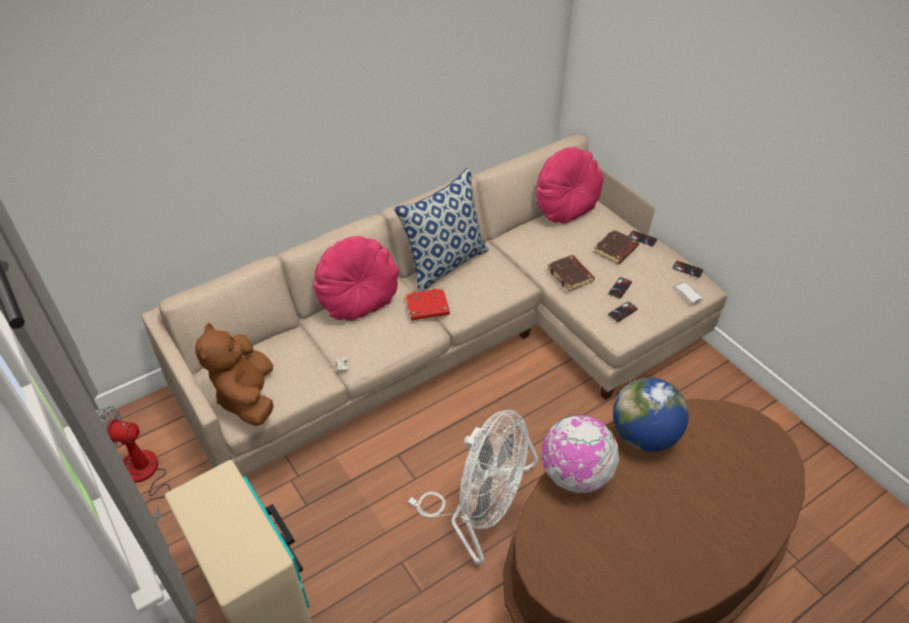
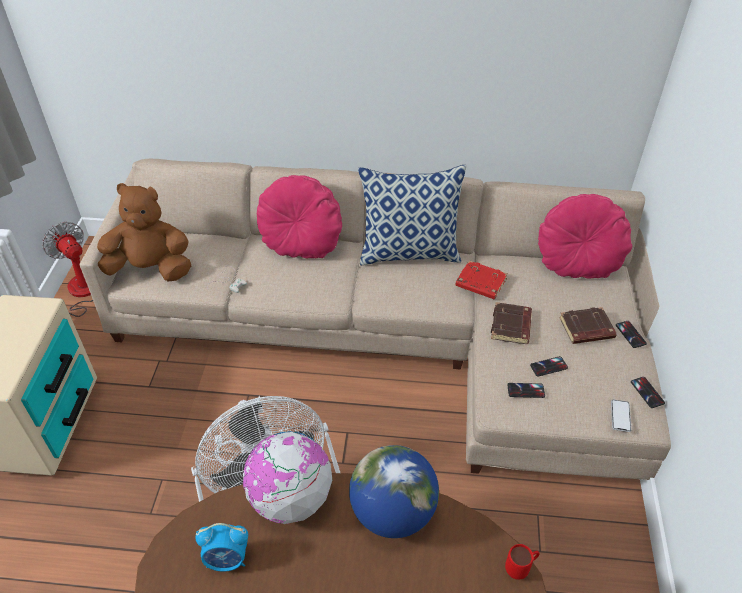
camera: 40 degrees right, 0 degrees up
(248, 397) = (150, 269): brown plush toy -> brown plush toy turned 60 degrees clockwise
(427, 308) = (352, 280): red book -> red book (480, 283)
(582, 541) = (227, 559): none -> alarm clock
(743, 414) = (520, 569): none -> red mug

